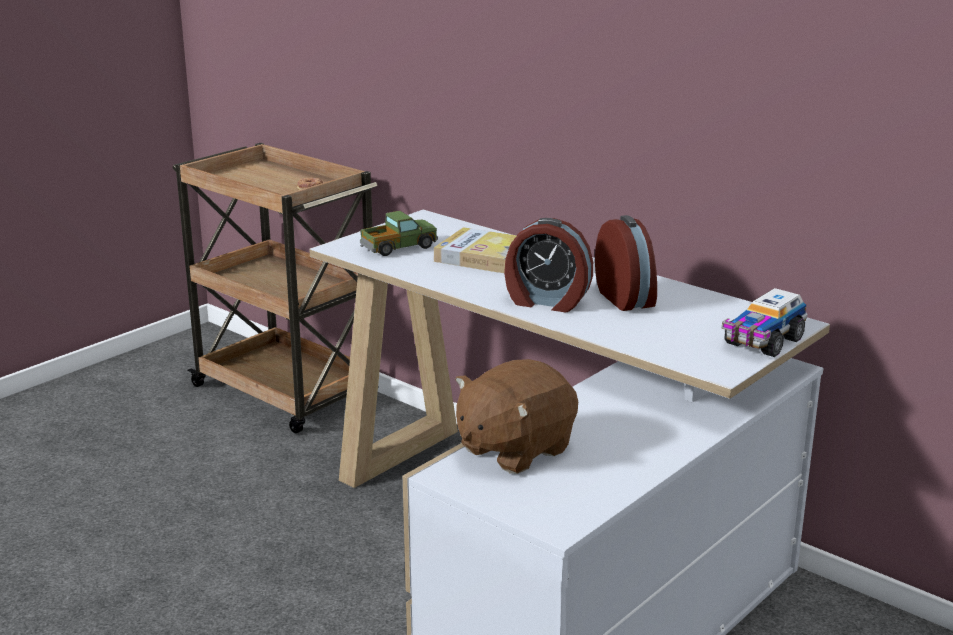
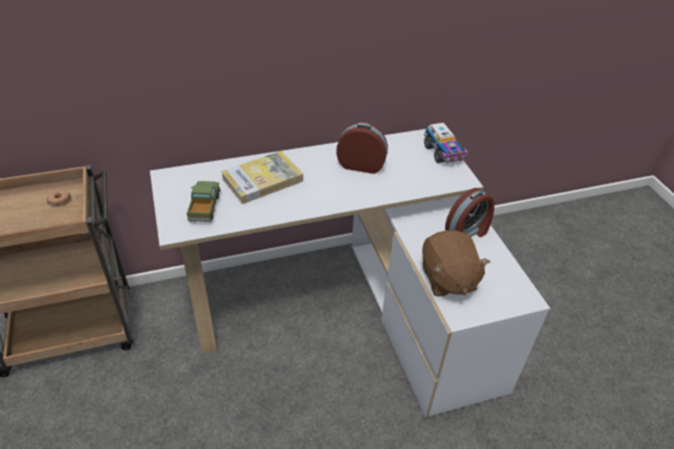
camera: 60 degrees left, 20 degrees up
(547, 302) = (341, 191): alarm clock -> alarm clock (467, 233)

